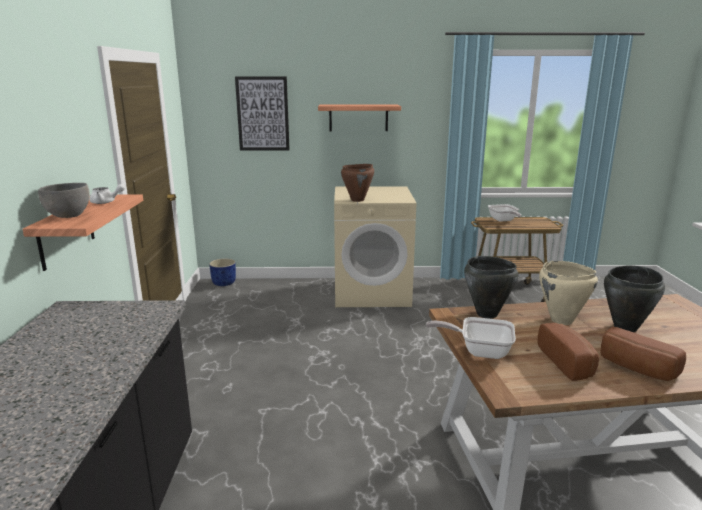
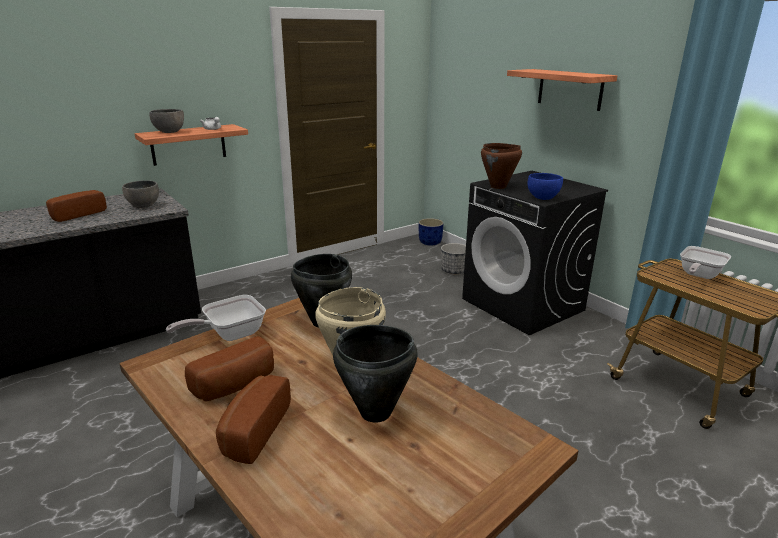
camera: 55 degrees right, 5 degrees up
(67, 363) = (77, 214): none -> bread
(119, 319) = (143, 206): none -> grey bowl
(263, 114) = (483, 76): picture -> none
(287, 293) = (454, 270): none -> planter
(372, 292) = (523, 305): beige washing machine -> black washing machine
(400, 199) = (543, 198): none -> blue bowl
(479, 351) = (229, 334): frying pan -> frying pan turned 105 degrees counterclockwise

